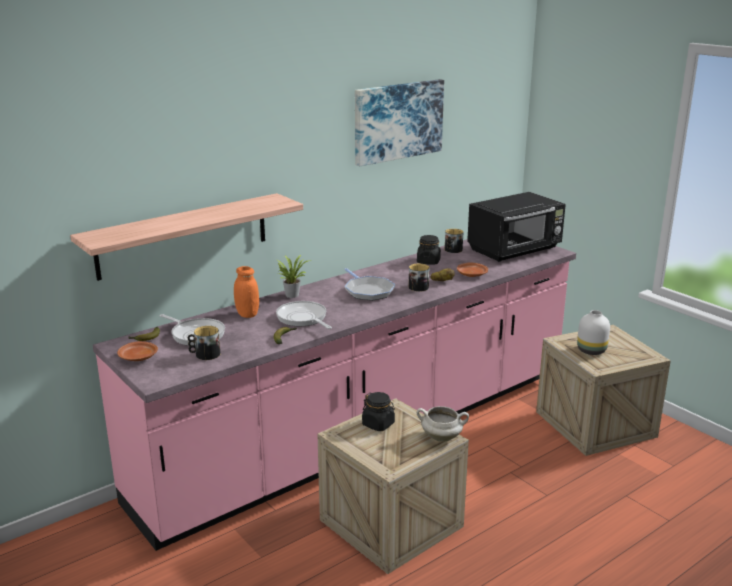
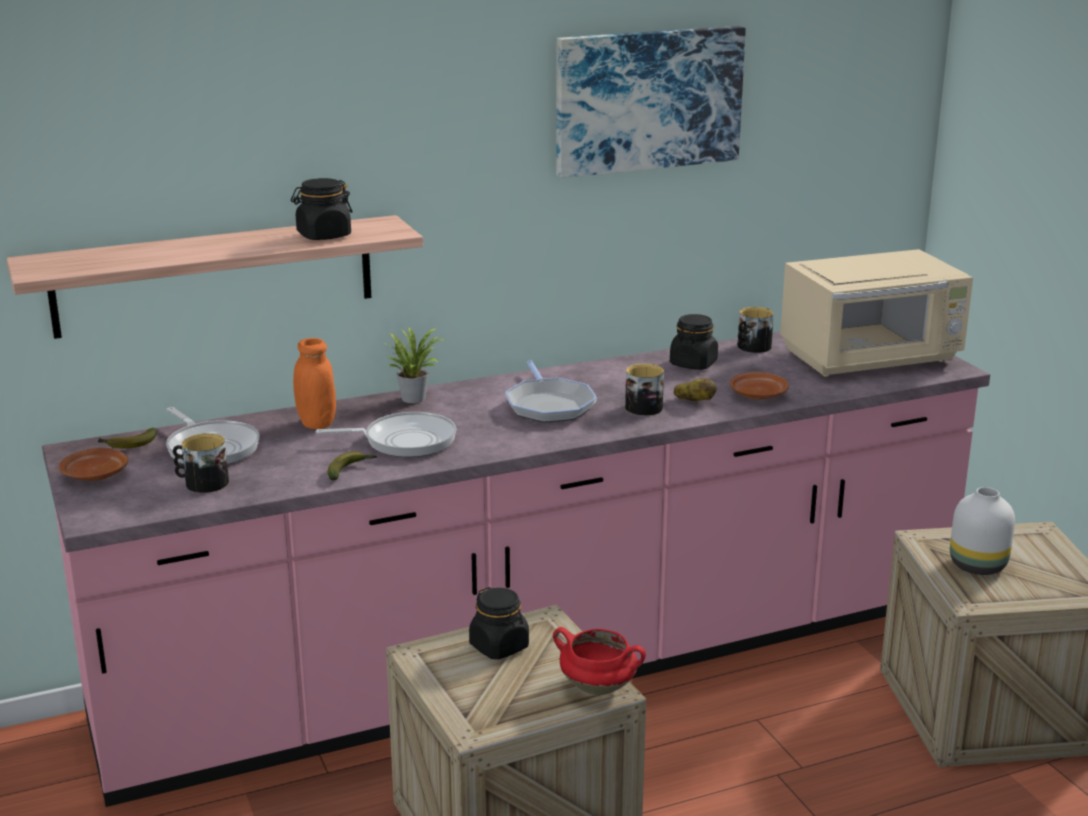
camera: 15 degrees right, 0 degrees up
(247, 207) = (323, 235): none -> black jar
(303, 318) = (404, 441): frying pan -> frying pan turned 105 degrees clockwise
(442, 437) = (599, 687): white cooking pot -> red cooking pot
(515, 250) = (872, 358): black microwave -> beige microwave

